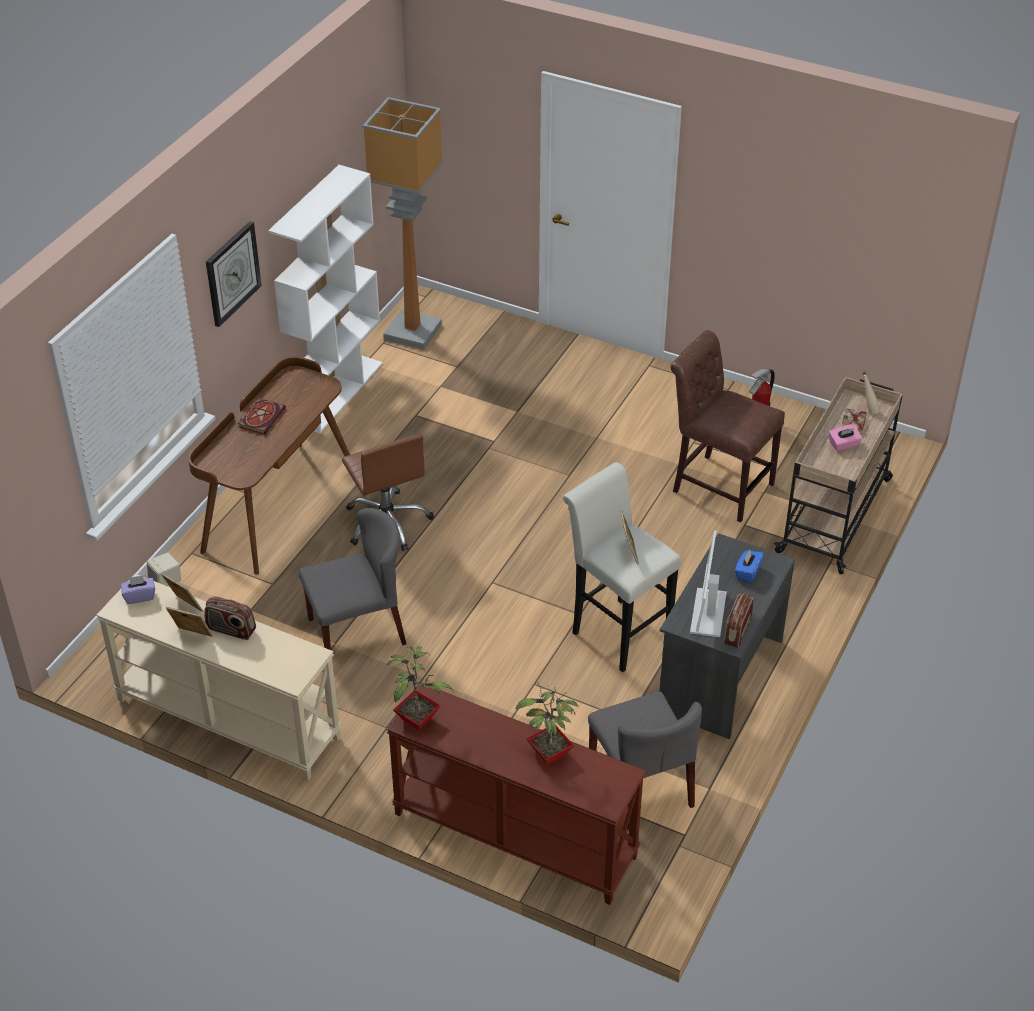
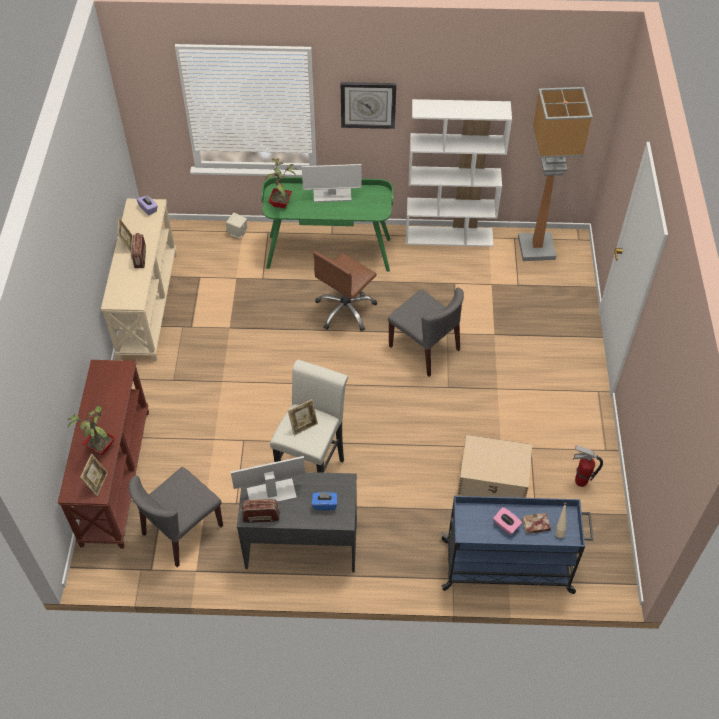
camera: 65 degrees right, 10 degrees up
(184, 607) = (149, 231): picture frame -> picture frame (97, 483)
(261, 417) = (332, 195): book -> monitor
(277, 505) = (329, 252): brown desk -> green desk
(357, 630) = (245, 334): grey chair -> grey chair (425, 348)
(418, 718) = (105, 371): potted plant -> potted plant (281, 204)
(718, 485) = (493, 479): brown chair -> beige storage box
(835, 514) = (508, 566): beige cart -> blue cart

